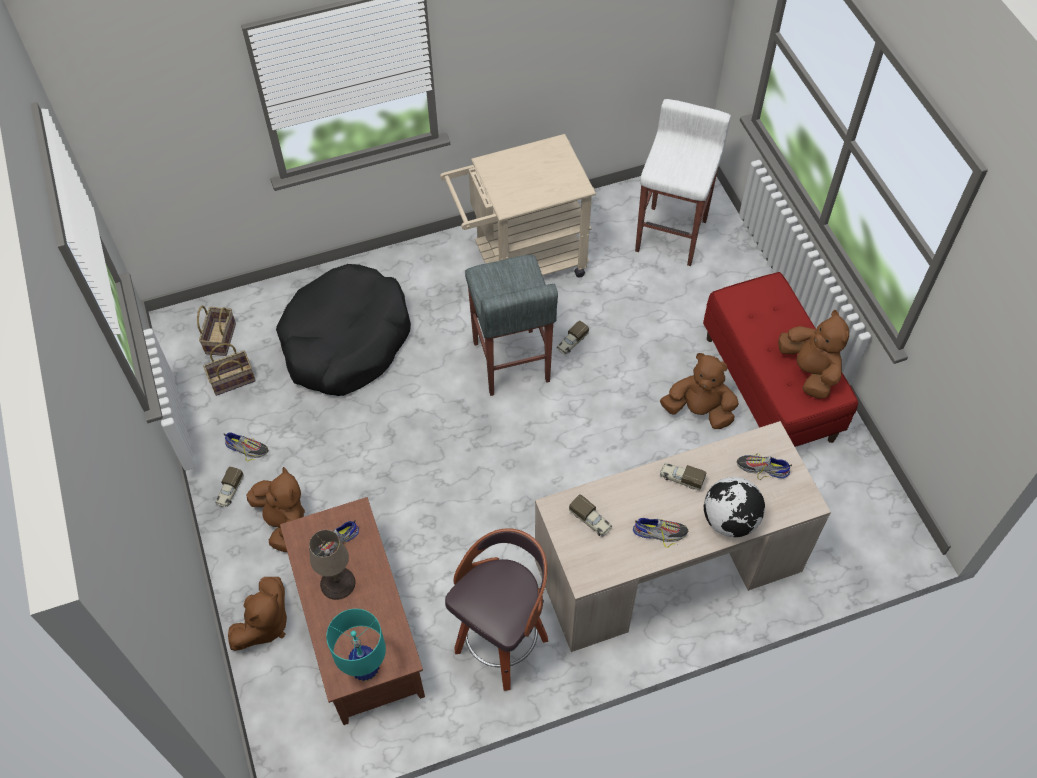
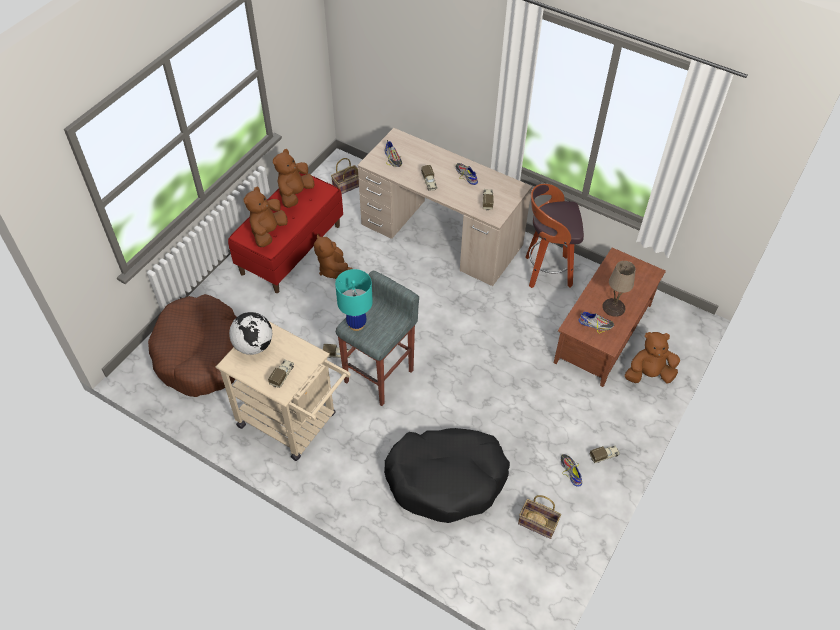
camera: 130 degrees left, 5 degrees down
(220, 337) = (516, 563): basket -> basket (347, 186)
(283, 522) = (591, 412): brown plush toy -> brown plush toy (268, 232)
(365, 669) = (637, 267): turquoise table lamp -> turquoise table lamp (356, 324)
(506, 172) = (282, 375): none -> toy truck
(672, 234) = (200, 354): white stool -> brown dog bed
(730, 520) = (434, 156): globe -> globe (253, 345)

